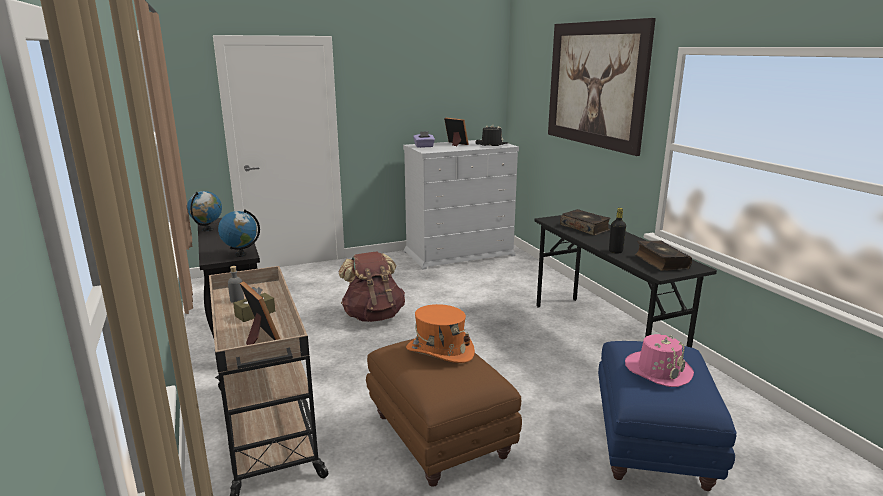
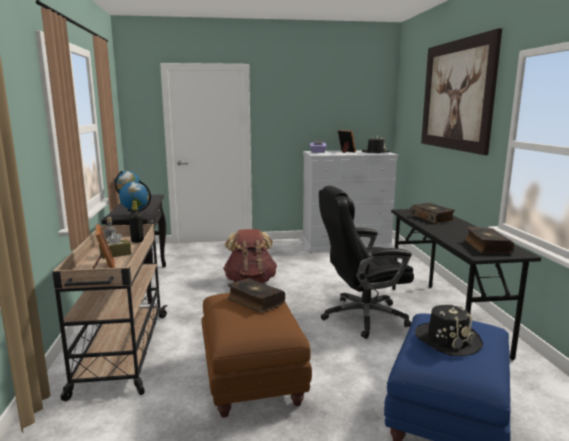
camera: 15 degrees right, 5 degrees down
(439, 351) = (255, 301): orange hat -> book
(521, 345) = (362, 317): none -> black office chair
(615, 251) = (447, 236): black bottle -> black bottle (137, 241)
(658, 370) = (447, 340): pink hat -> black hat

